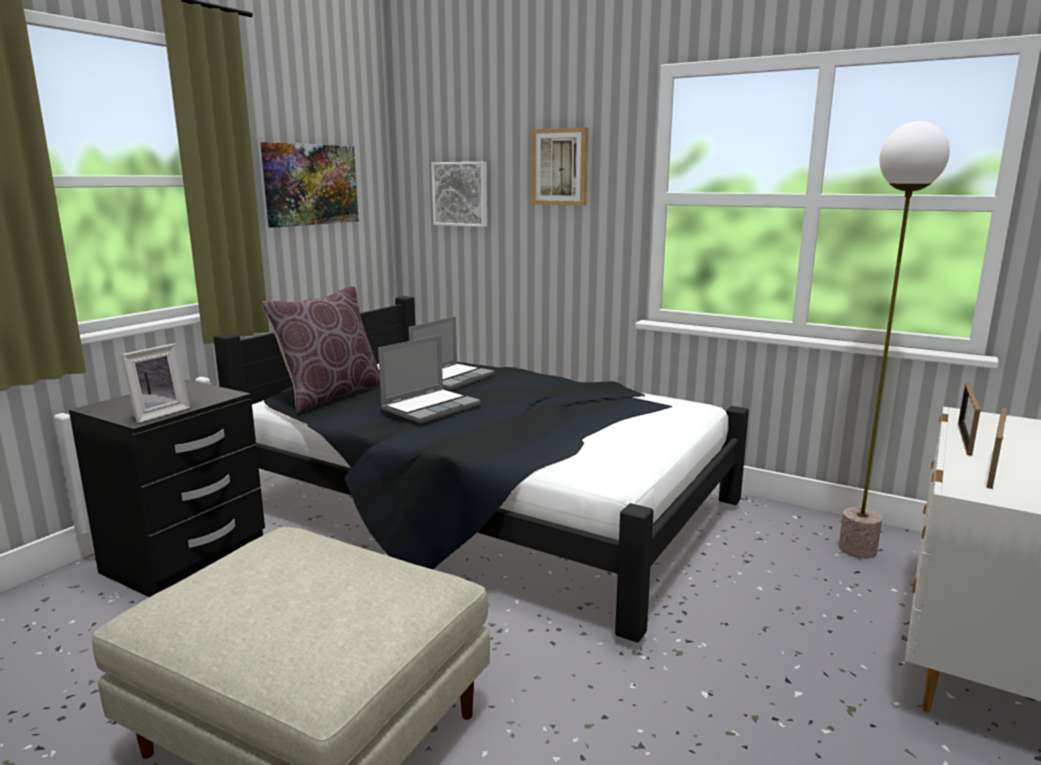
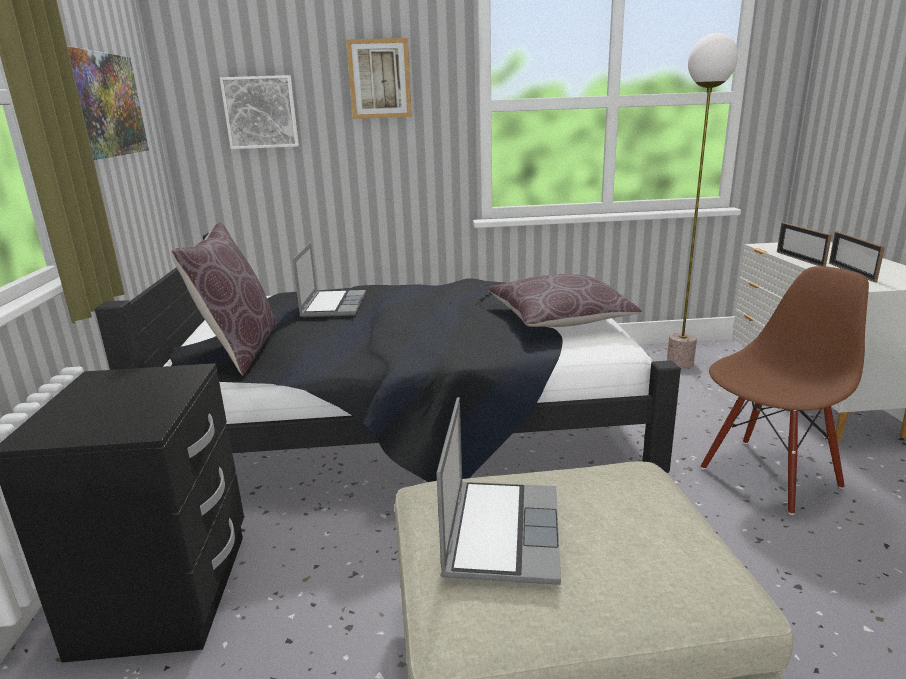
camera: 35 degrees left, 5 degrees up
(158, 413) = (152, 415): picture frame -> none
(431, 407) = (377, 333): laptop -> laptop (500, 531)
(613, 438) = (558, 319): none -> brown pillow
(760, 699) = (768, 475): none -> brown chair

